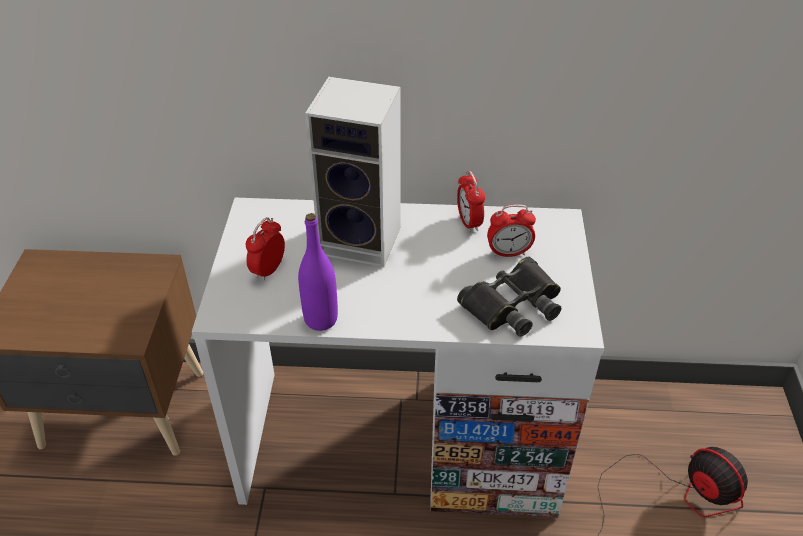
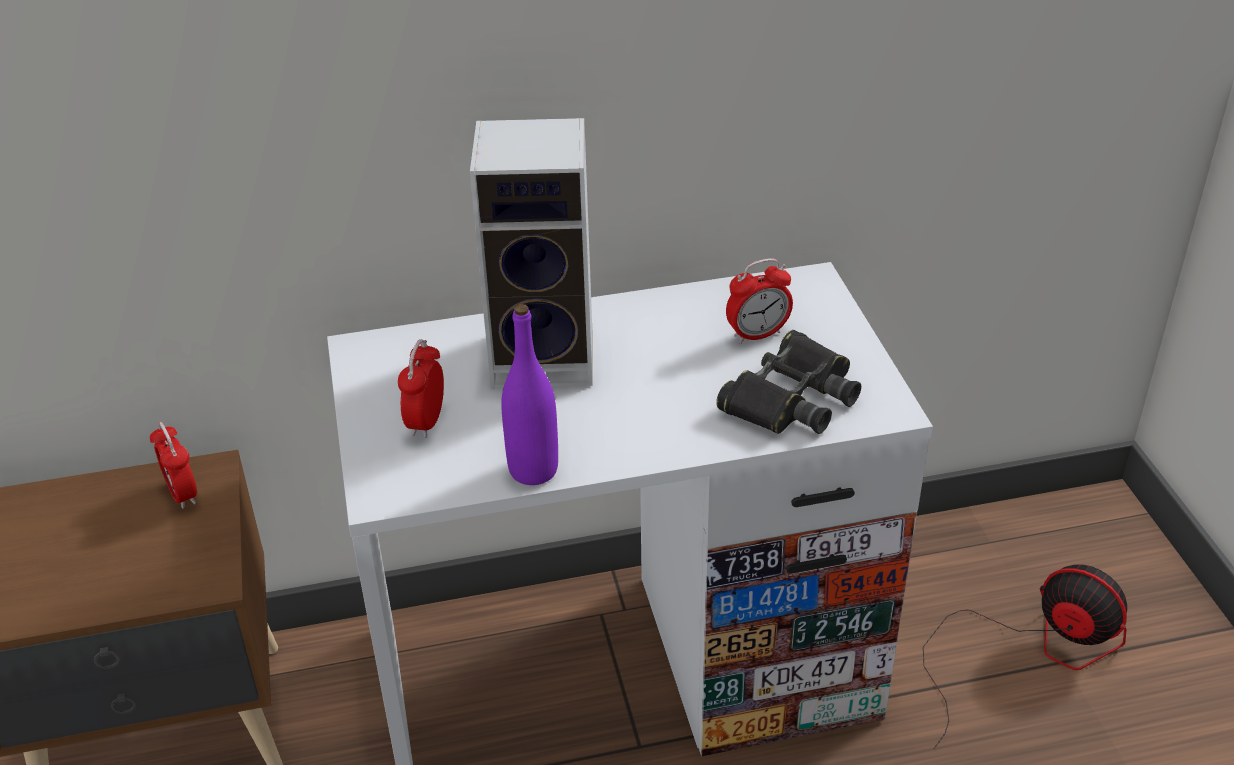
camera: 15 degrees left, 5 degrees down
(469, 222) = (686, 306): alarm clock -> alarm clock (182, 494)

